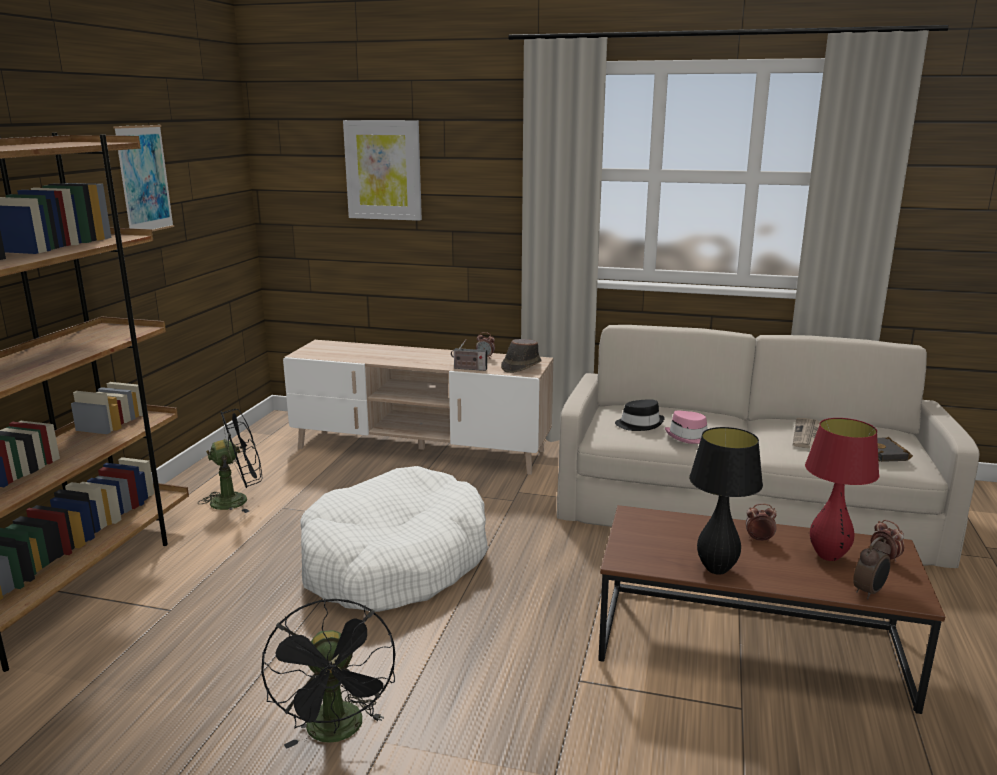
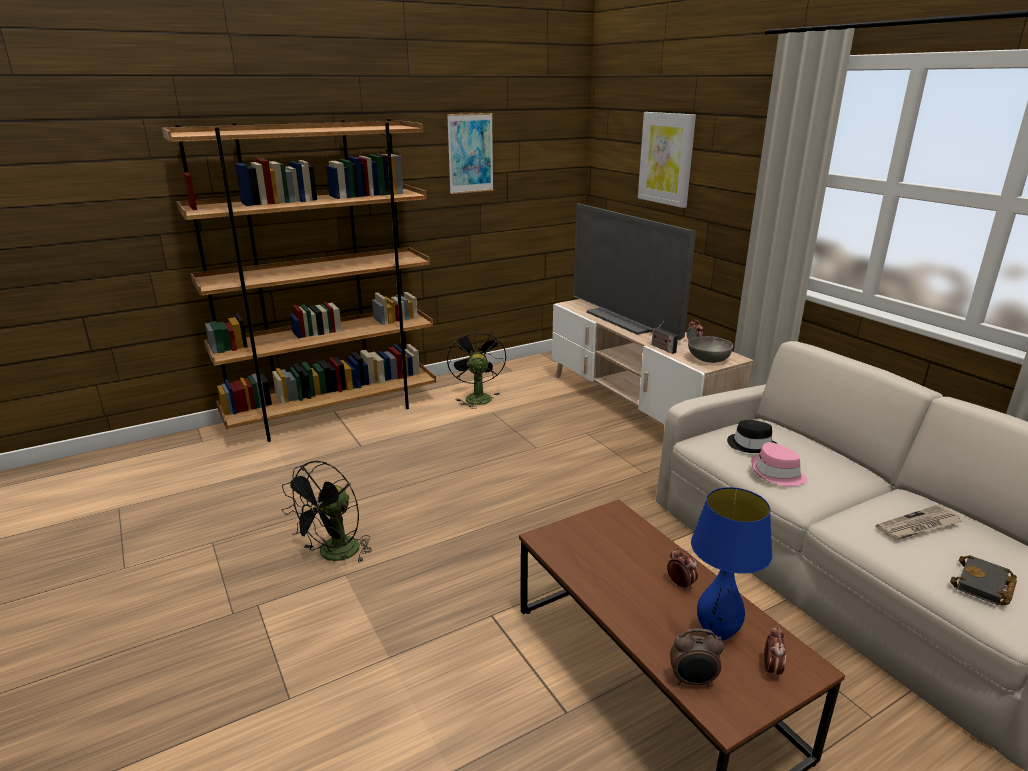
camera: 45 degrees right, 5 degrees up
(237, 500) = (476, 397): black fan -> black fan turned 120 degrees counterclockwise
(389, 354) = (626, 320): none -> television
(394, 562) = (502, 476): white dog bed -> none
(521, 366) = (708, 359): brown hat -> grey bowl
(716, 569) = (597, 583): black table lamp -> none
(828, 556) = (717, 633): red table lamp -> blue table lamp

